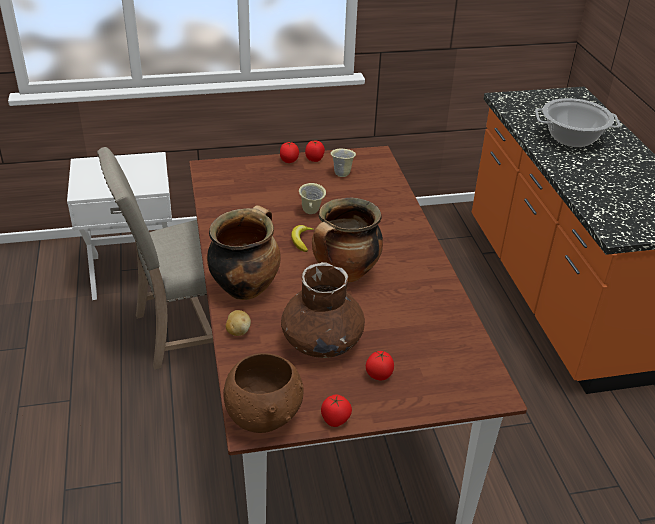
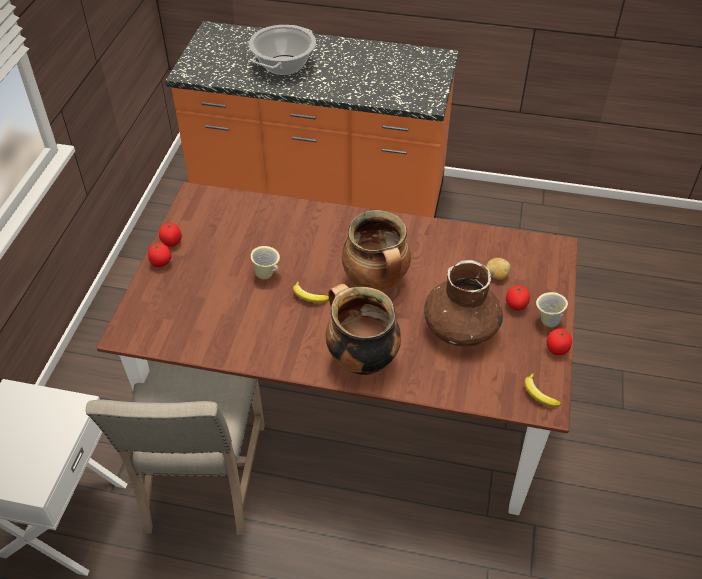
camera: 65 degrees left, 10 degrees up
(238, 331) = (423, 383): potato -> potato (496, 276)
(264, 417) = (538, 394): brown bowl -> banana
(342, 174) = (213, 231): beige mug -> beige mug (546, 321)

